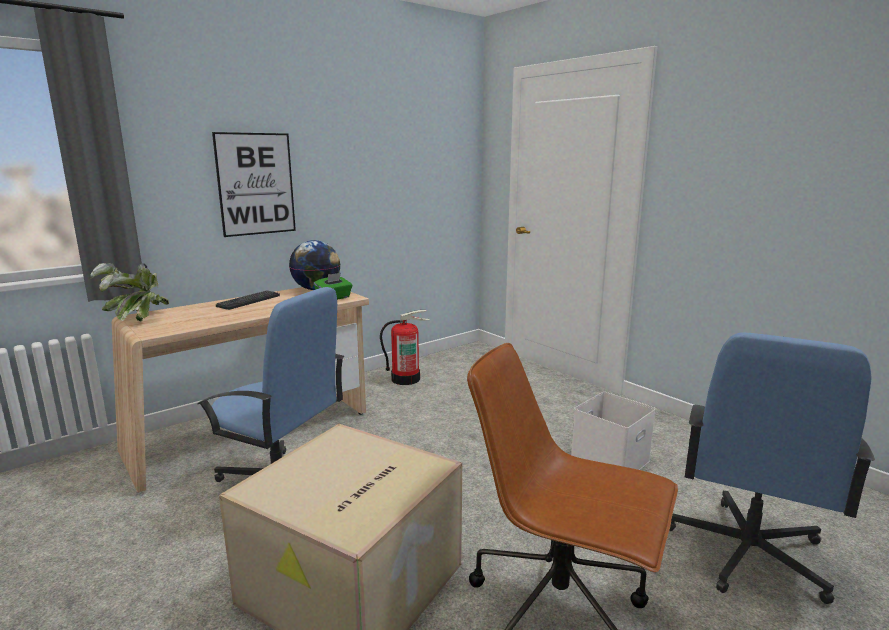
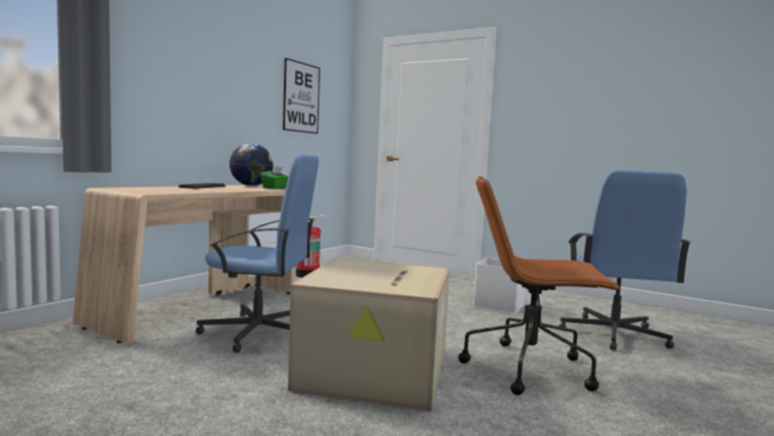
camera: 20 degrees left, 10 degrees down
(137, 319) = (116, 189): potted plant -> none
(256, 184) = (200, 93): picture -> picture (301, 97)

